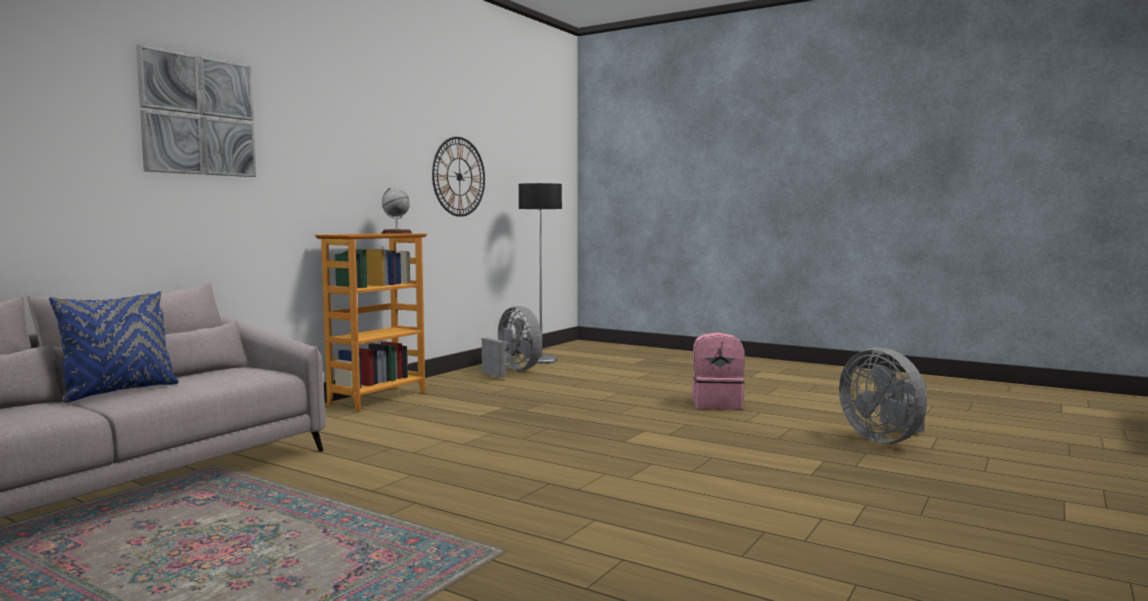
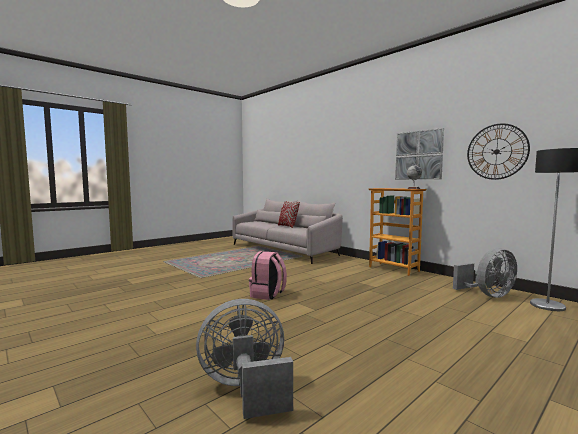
camera: 105 degrees right, 0 degrees up
(119, 391) = (287, 226): blue pillow -> red pillow
(198, 115) = (345, 145): picture -> picture (418, 155)
(717, 404) = (385, 344): pink backpack -> pink backpack (267, 295)

